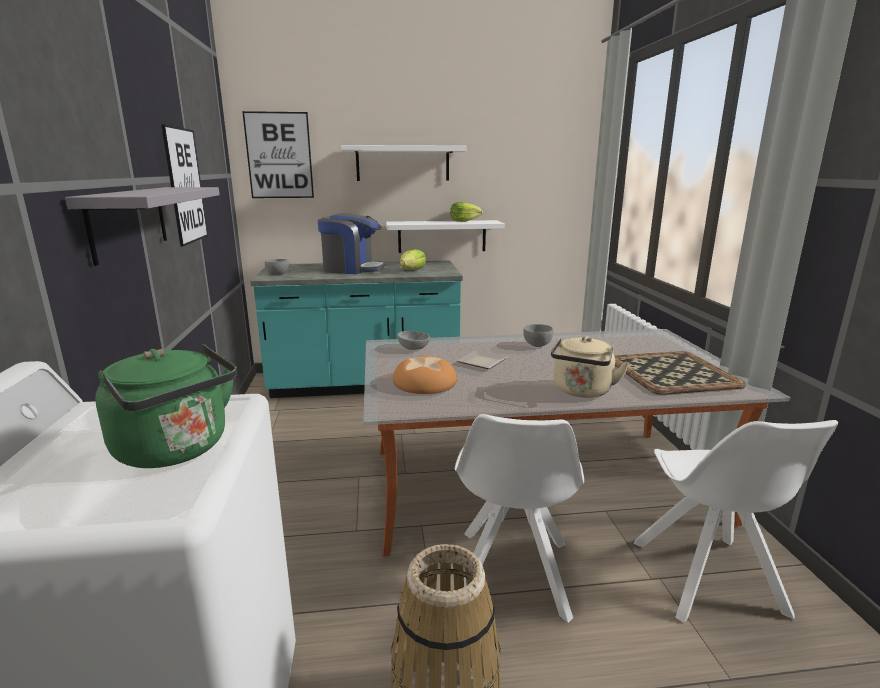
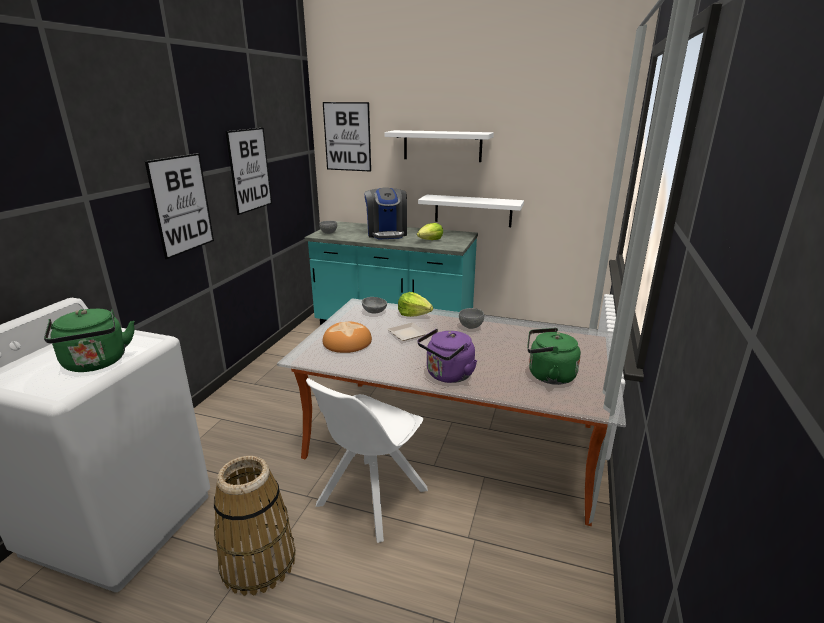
camera: 25 degrees right, 5 degrees up
(129, 221) = (181, 204): grey shelf -> picture
(352, 269) = (387, 233): coffee machine -> coffee machine turned 45 degrees clockwise
(464, 221) = (490, 199): lettuce -> lettuce (414, 314)
(582, 391) = (447, 375): beige kettle -> purple kettle
(670, 372) = (548, 375): tray -> green kettle
(708, 580) = (513, 555): white chair -> none

